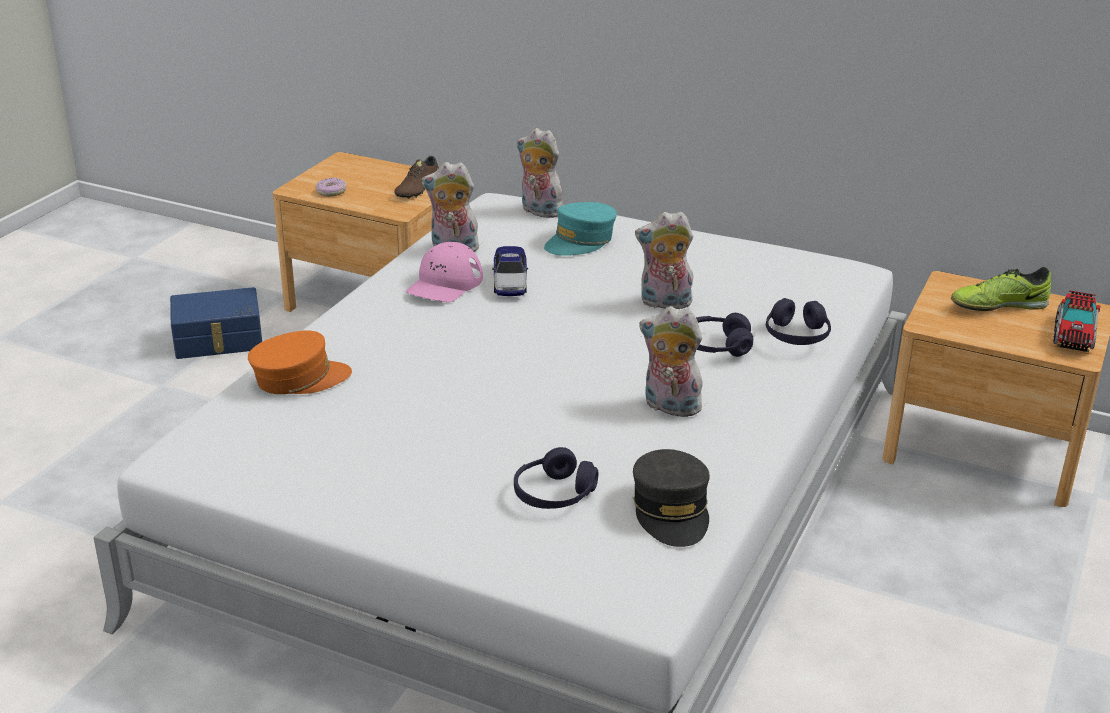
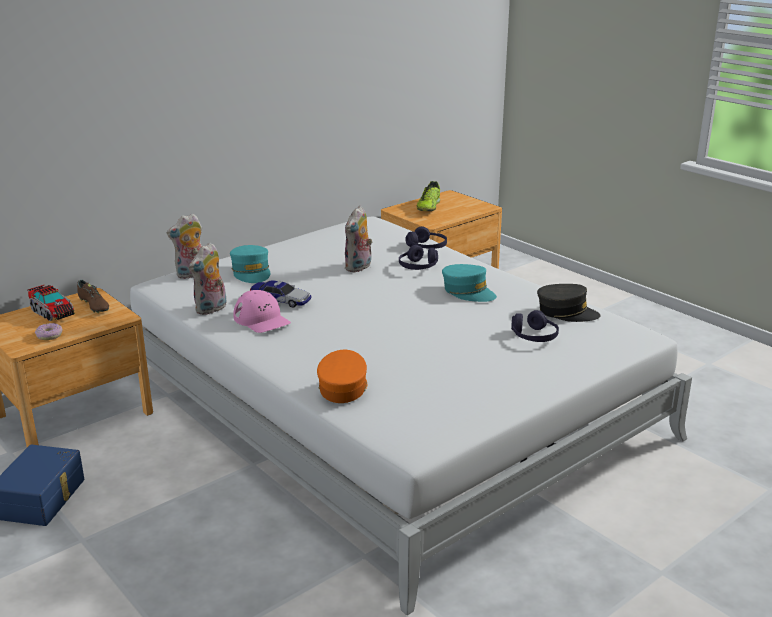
camera: 65 degrees left, 5 degrees down
(669, 407) = (468, 292): plush toy -> turquoise cap
(1073, 335) = (468, 203): toy truck -> toy truck (52, 312)

